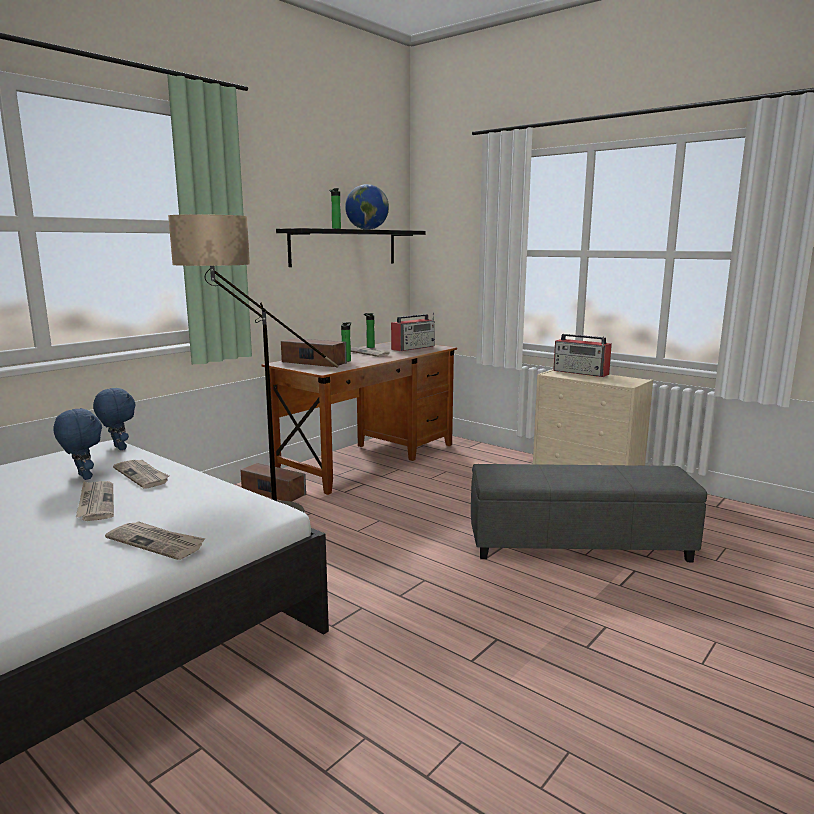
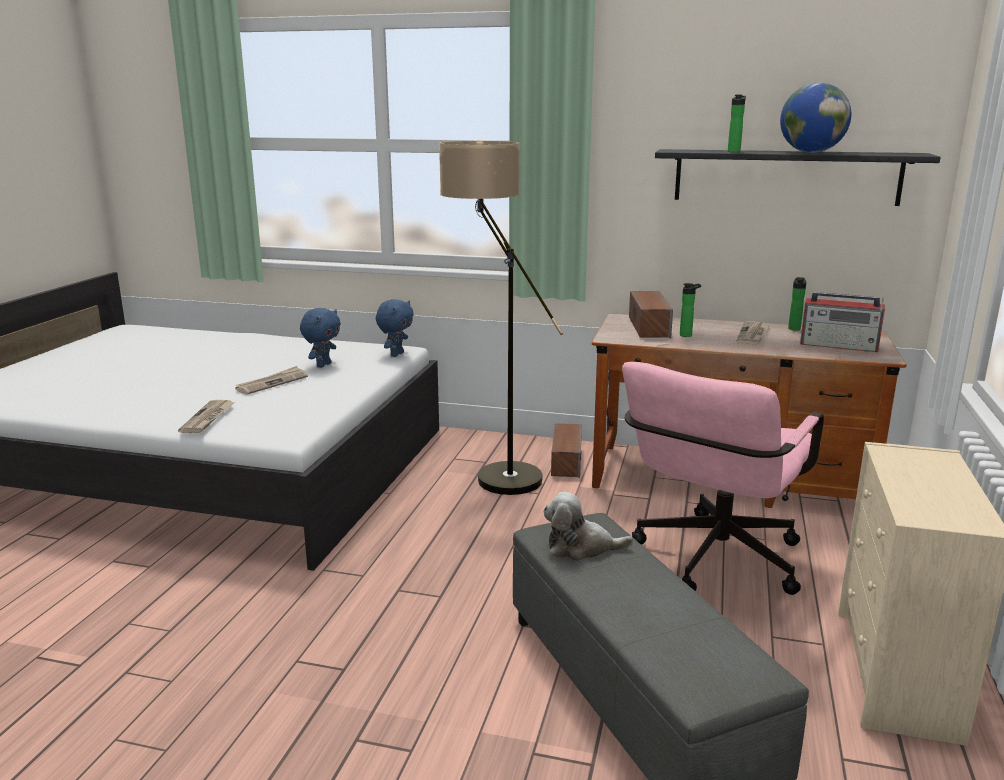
camera: 65 degrees right, 5 degrees up
(142, 475) = (339, 378): newspaper -> none
(460, 490) = (712, 563): none -> pink office chair
(520, 476) = (581, 548): none -> plush toy
(581, 372) = (941, 471): radio -> none

